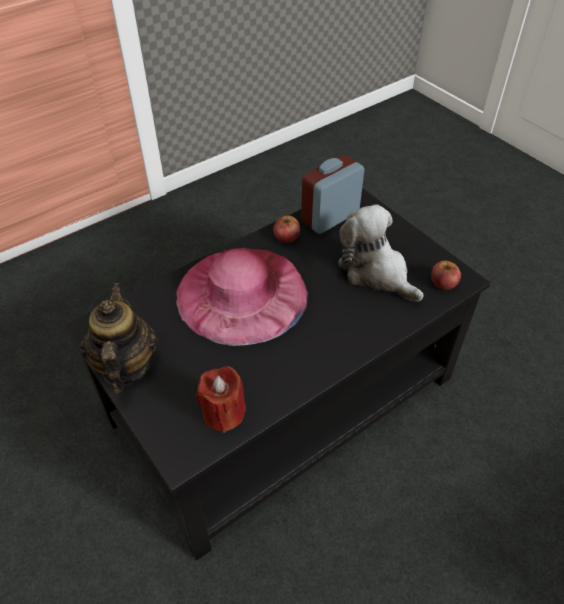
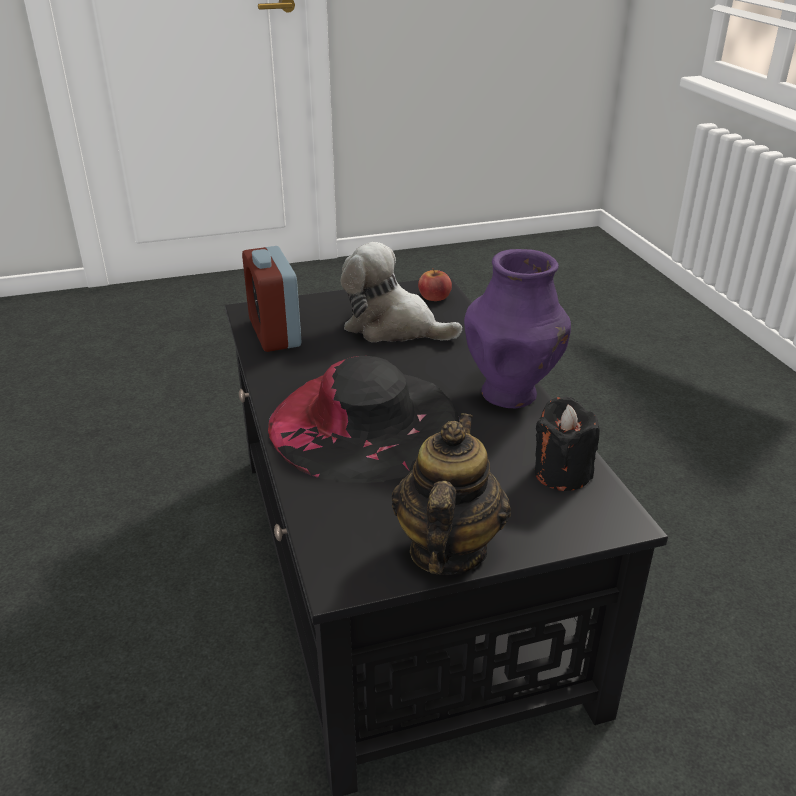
camera: 70 degrees left, 15 degrees down
(125, 367) = (447, 550): teapot -> teapot turned 90 degrees clockwise
(223, 413) = (562, 473): red candle -> black candle
(242, 293) = (364, 423): pink hat -> black hat
(286, 236) = (283, 369): apple -> none
(316, 363) = (511, 394): none -> purple vase
(376, 272) = (393, 327): plush toy -> plush toy turned 45 degrees clockwise

